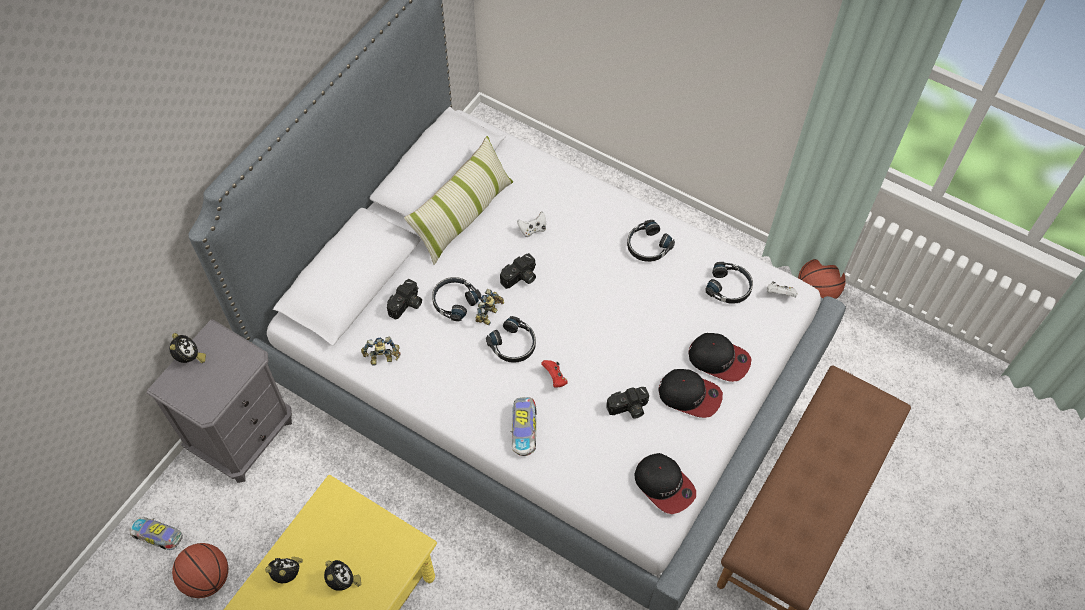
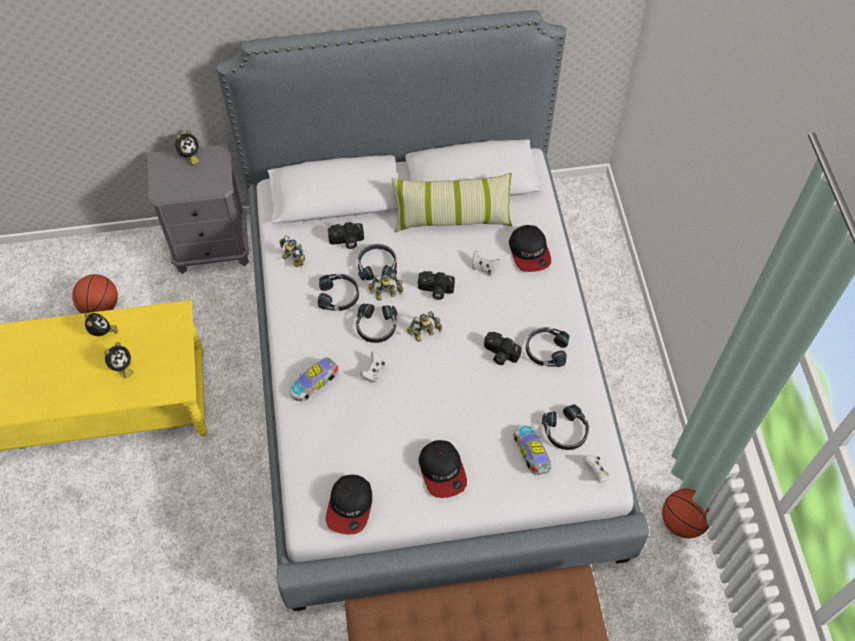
camera: 50 degrees right, 0 degrees up
(159, 536) = (107, 259): toy car -> toy car (532, 454)
(456, 350) = (339, 296): none -> black headphones
(555, 316) = (425, 334): none -> toy robot
(555, 378) = (373, 372): red game controller -> white game controller
(628, 409) = (391, 437): camera -> camera (499, 354)
(719, 359) = (493, 469): cap -> cap (529, 252)

